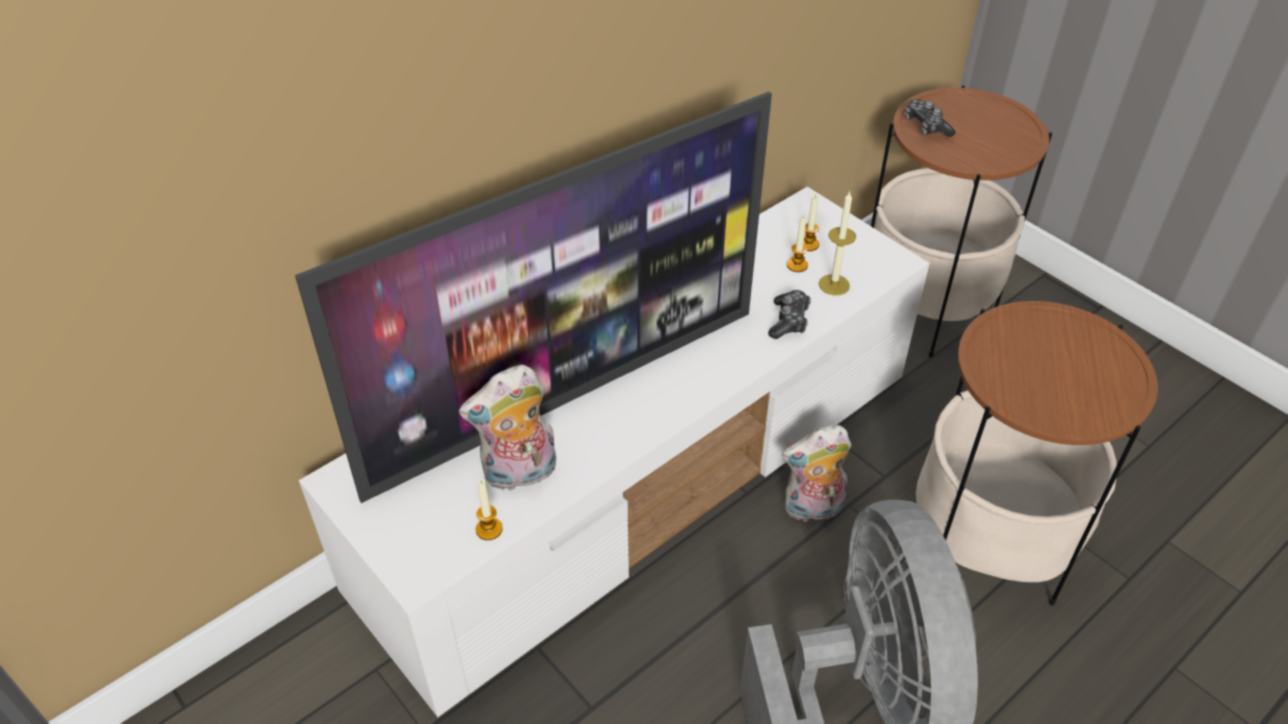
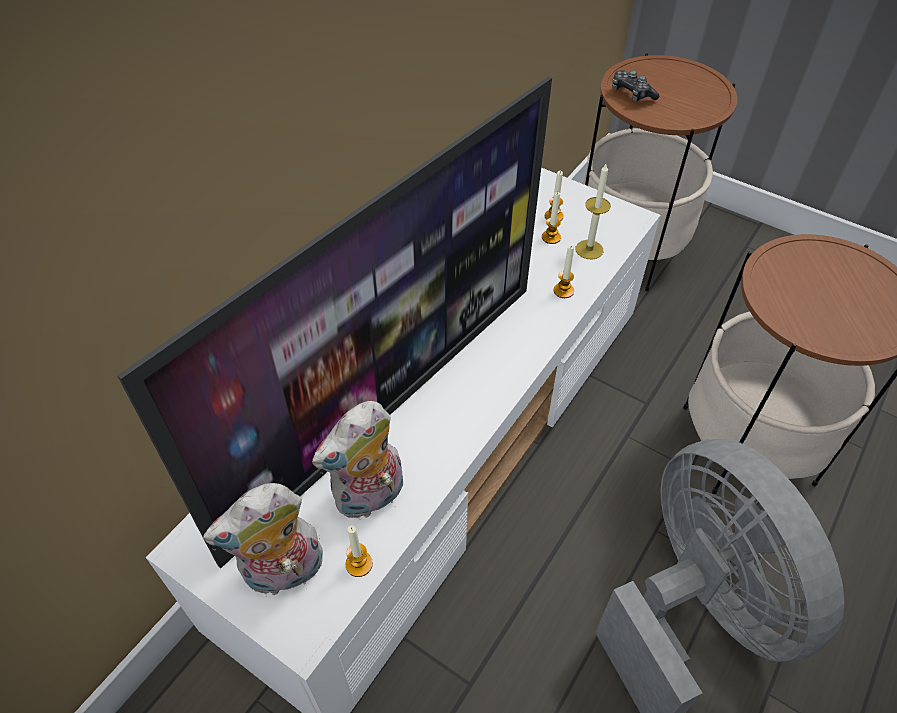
camera: 15 degrees left, 5 degrees up
(789, 321) = (563, 291): game controller -> candle
(812, 509) = (598, 446): plush toy -> plush toy (284, 573)

